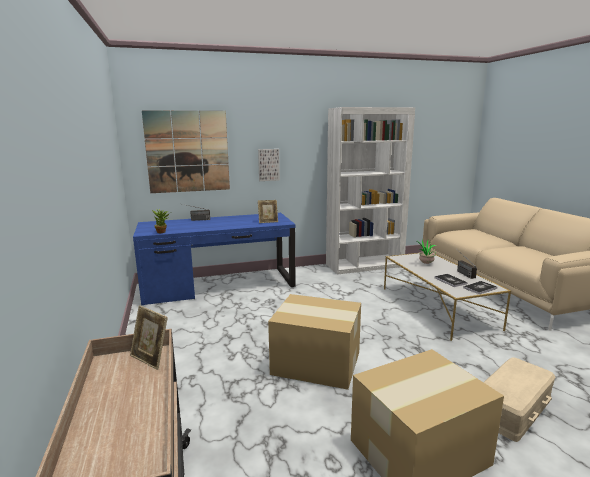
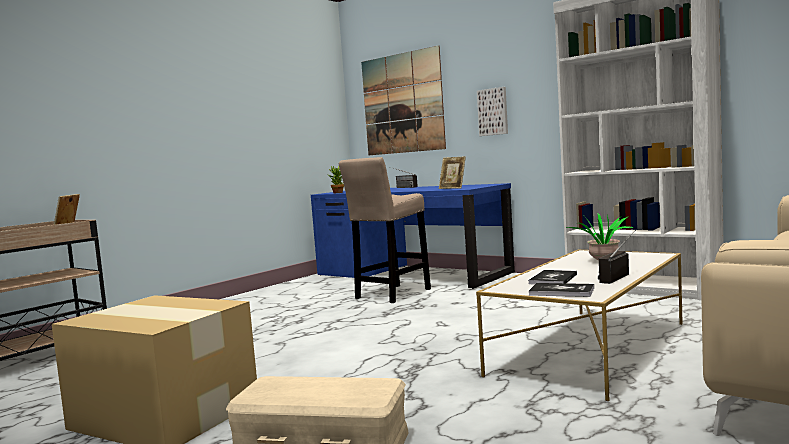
camera: 55 degrees right, 10 degrees down
(258, 306) = (391, 295): none -> beige stool
(315, 362) = (300, 340): cardboard box -> none

